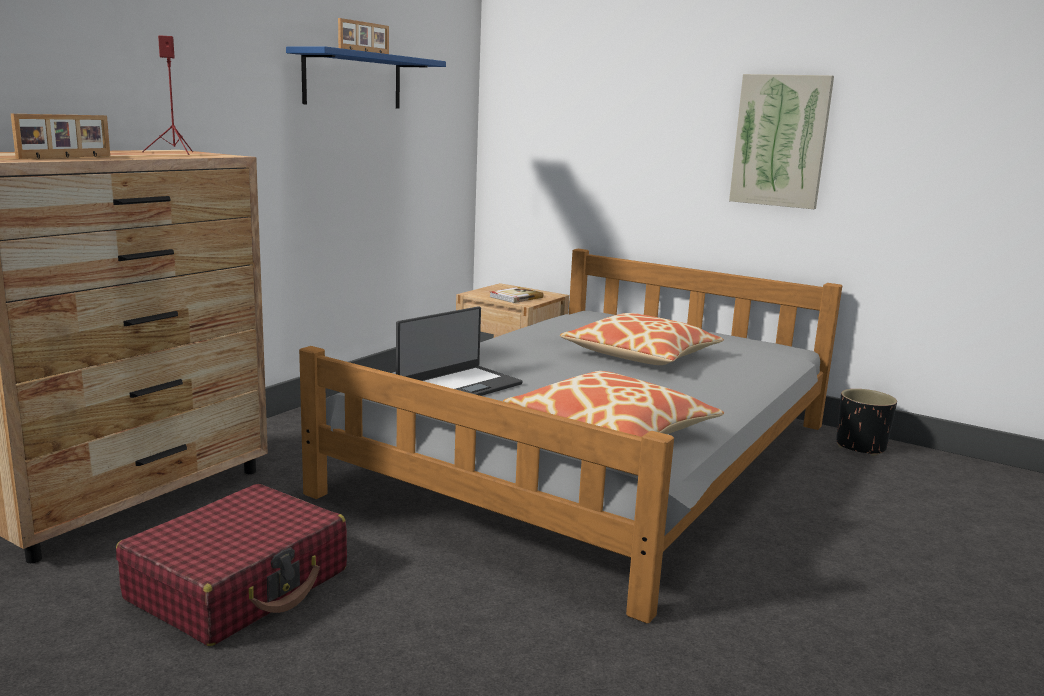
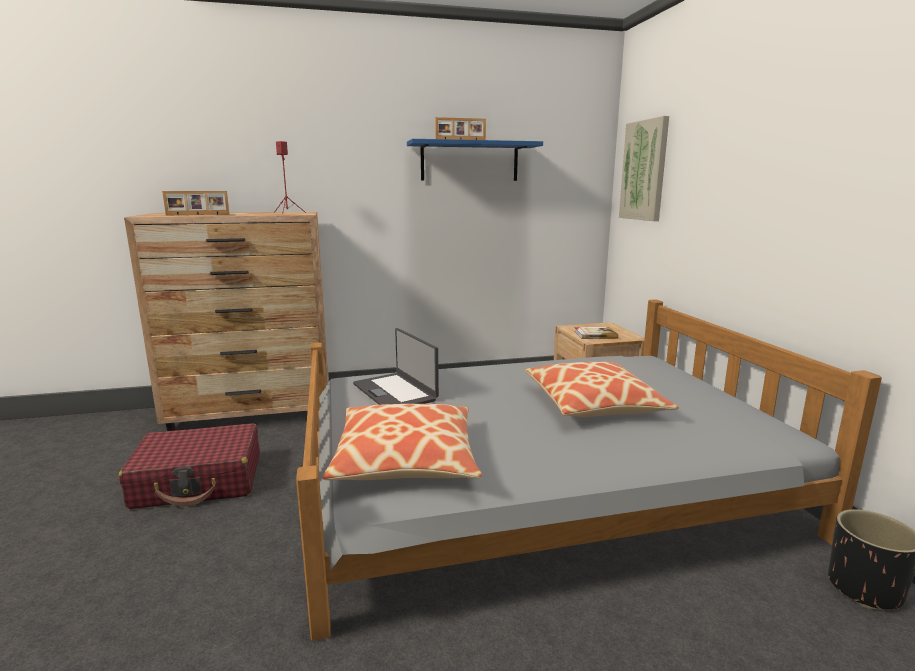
camera: 45 degrees right, 0 degrees up
(459, 386) = (395, 392): laptop -> laptop turned 60 degrees clockwise
(780, 141) = (831, 194): picture -> picture (644, 170)

